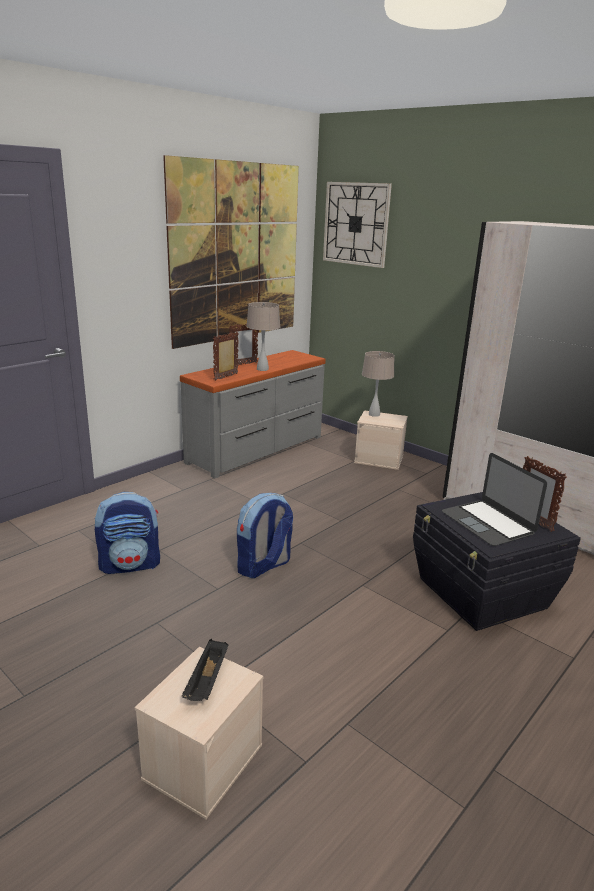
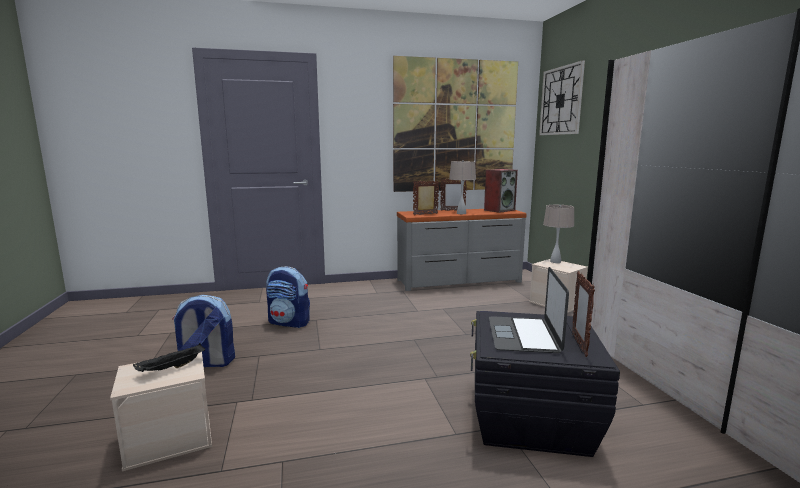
camera: 35 degrees right, 10 degrees down
(263, 566) = (367, 345): backpack -> backpack (206, 363)
(291, 356) = (499, 210): none -> speaker

